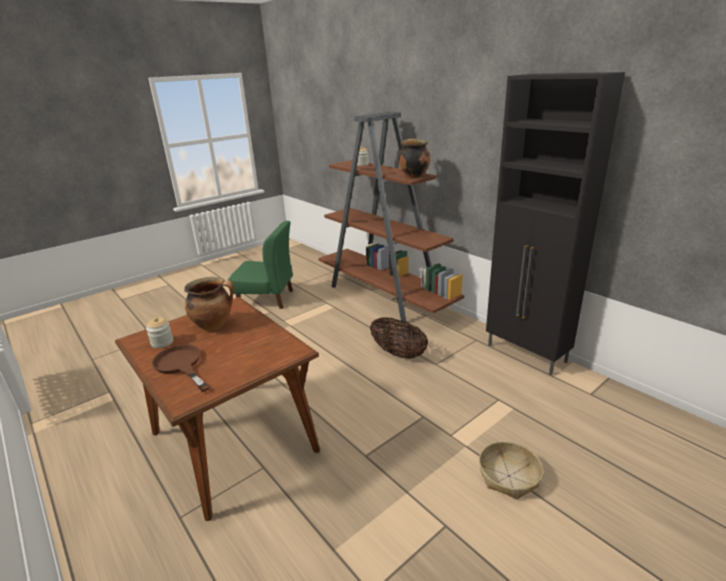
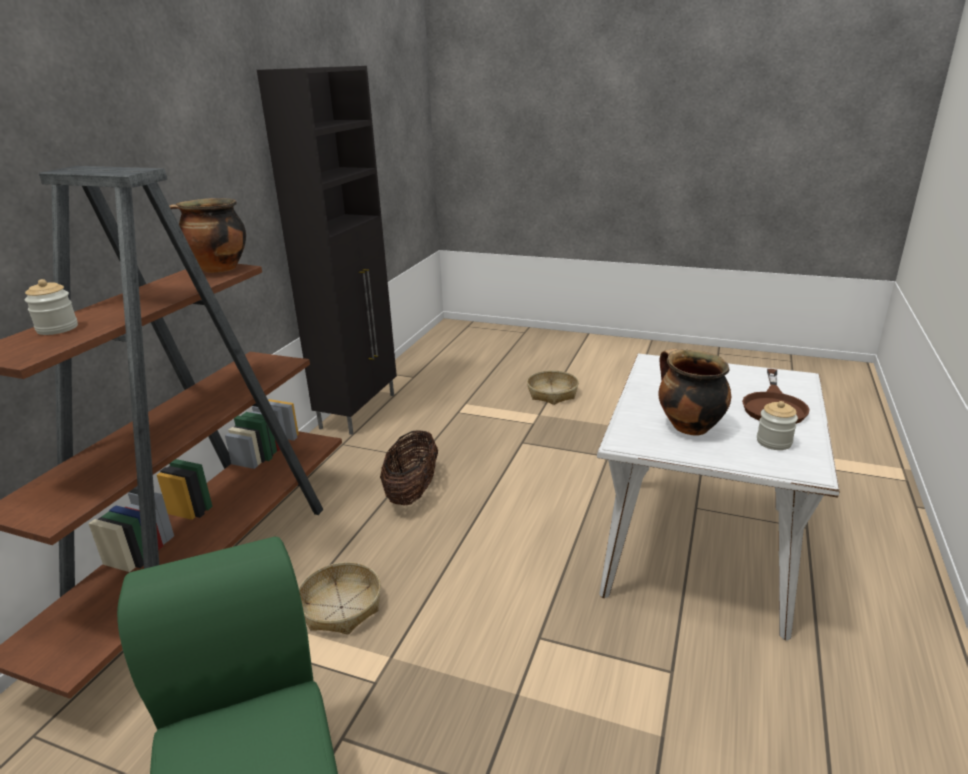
camera: 120 degrees left, 0 degrees up
(233, 441) = (699, 550): brown dining table -> white dining table
(328, 319) = (341, 607): none -> basket

